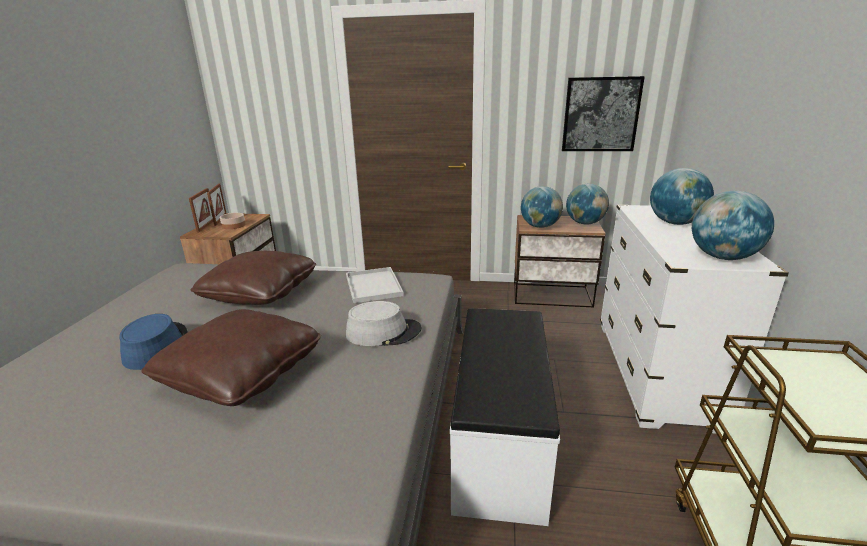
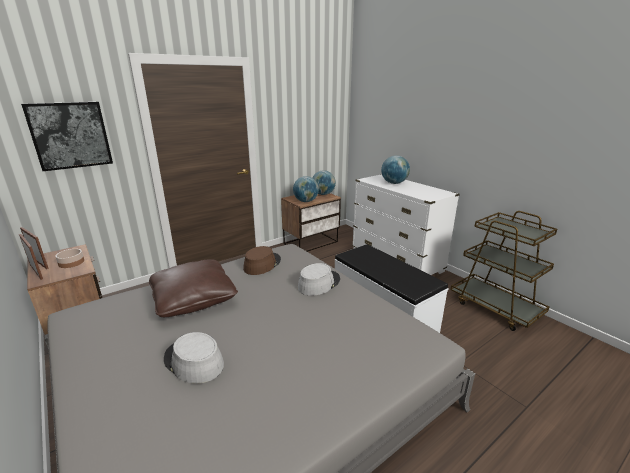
camera: 45 degrees left, 0 degrees up
(156, 346) = (193, 361): blue hat -> grey hat
(242, 373) = (290, 338): brown pillow -> none
(372, 285) = (262, 264): white tray -> brown hat
(600, 114) = (316, 129): picture -> picture (70, 135)
(722, 257) = (435, 193): globe -> none

